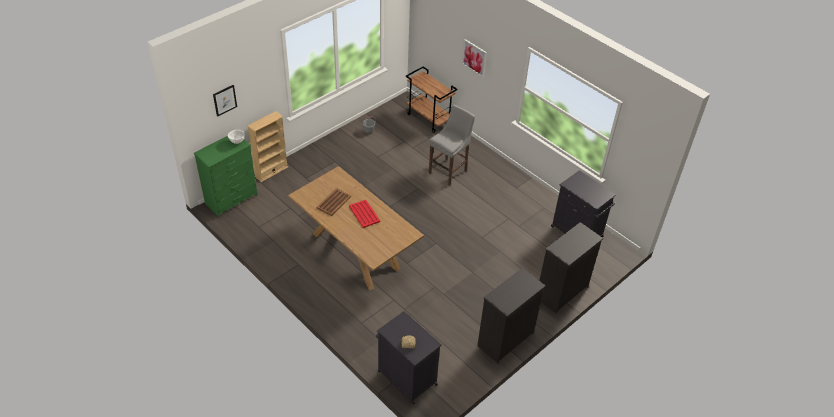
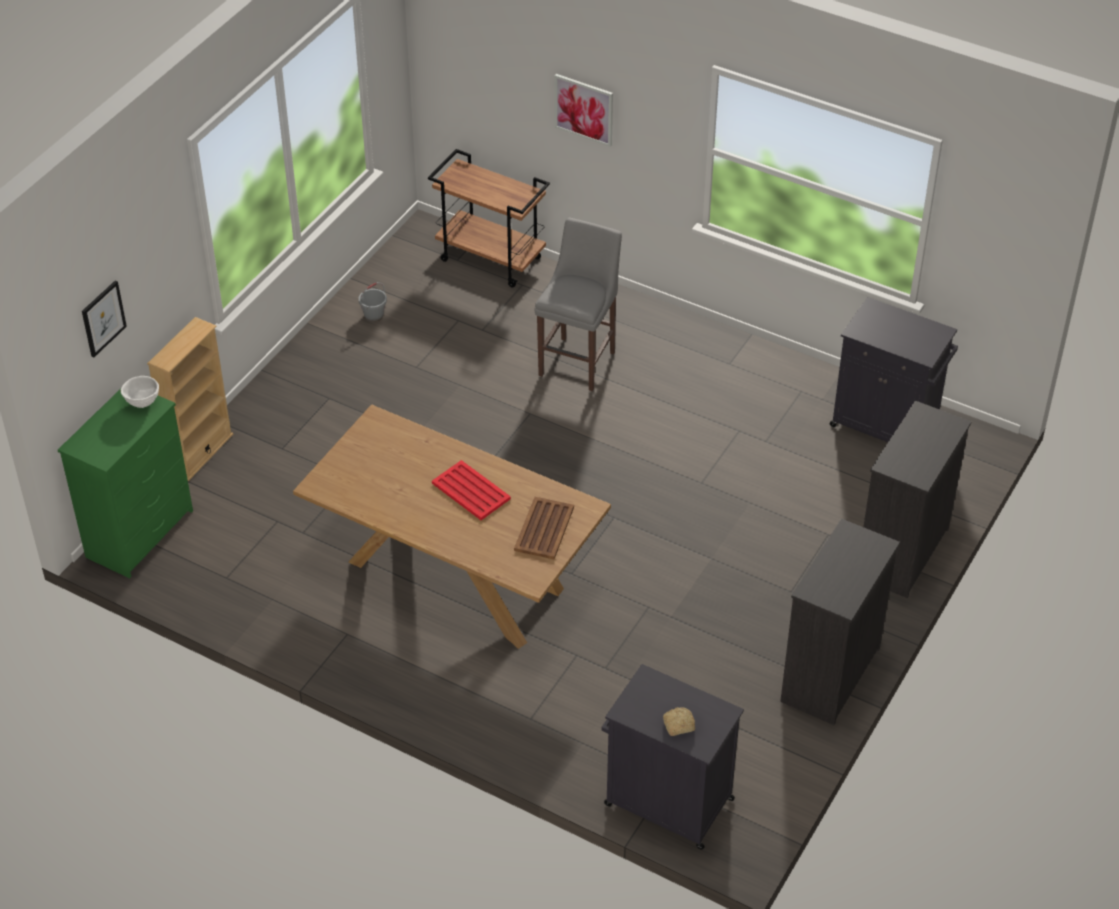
camera: 15 degrees left, 0 degrees up
(334, 202) = (397, 482): brown tray -> brown tray (544, 528)

